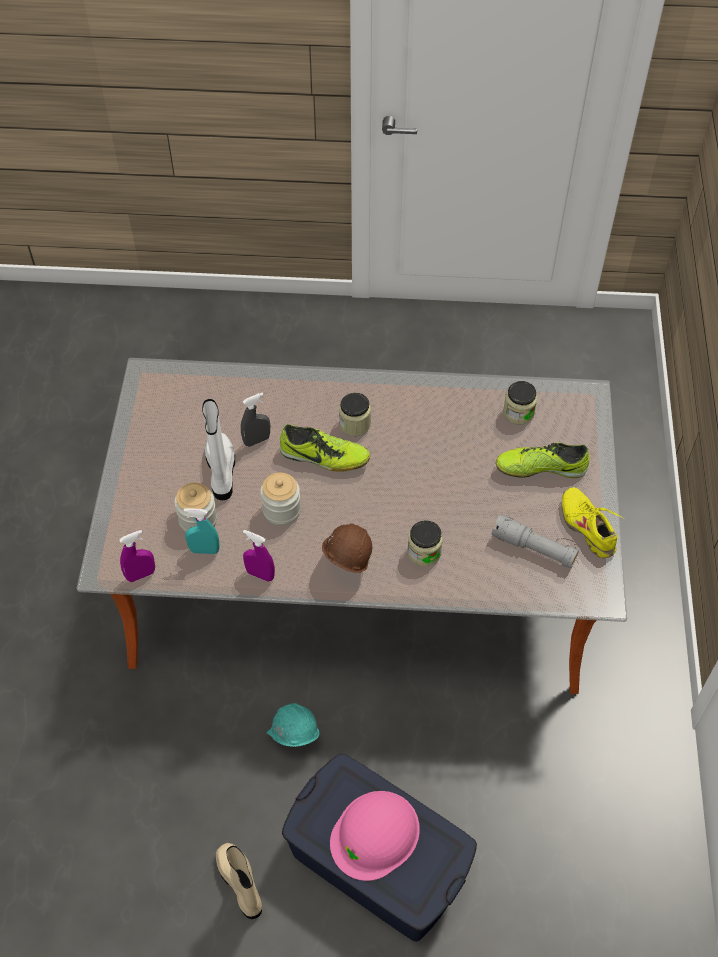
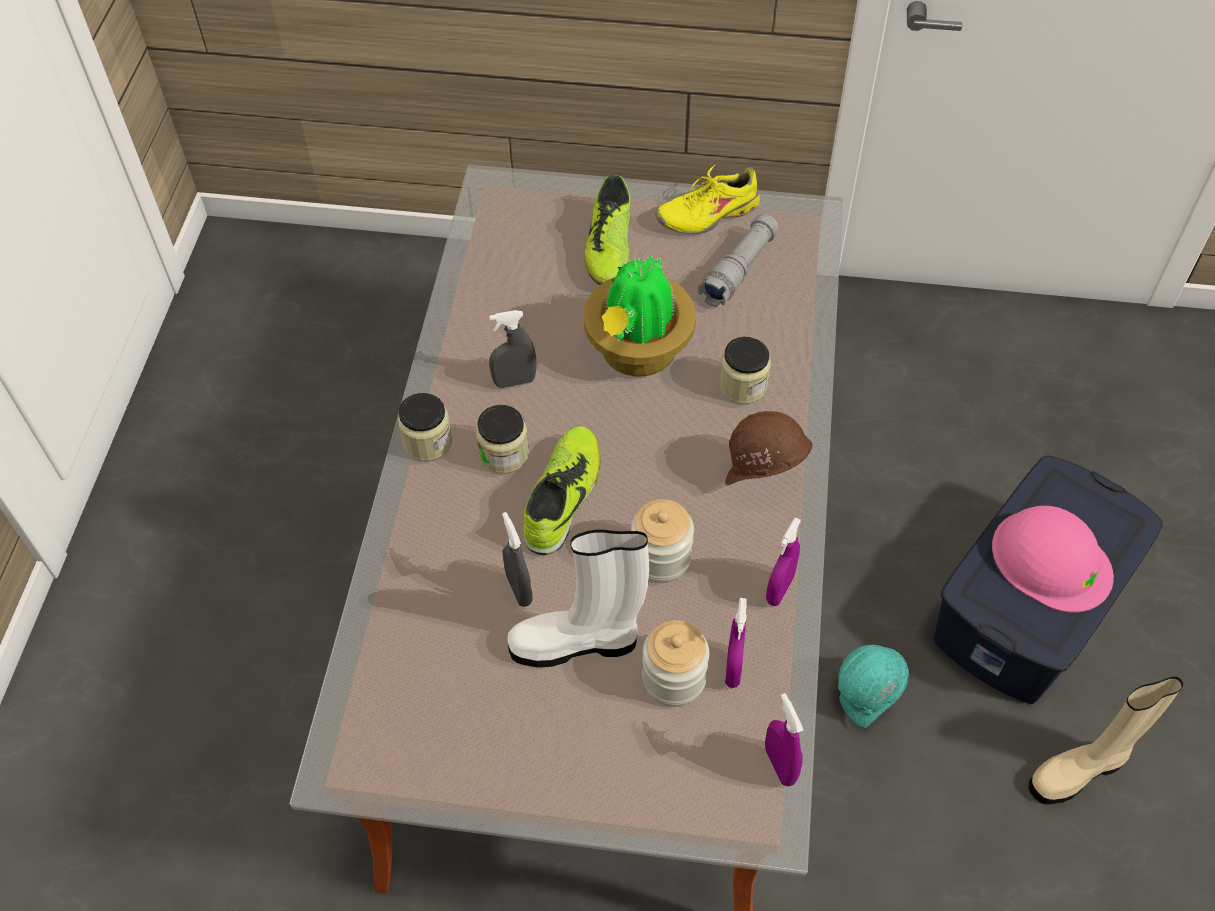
camera: 85 degrees left, 0 degrees up
(204, 550) = (733, 668): turquoise spray bottle -> purple spray bottle
(413, 424) = (514, 381): none -> grey spray bottle
(446, 489) = (637, 352): none -> potted plant
(518, 412) = (511, 261): jar -> jar (427, 441)

